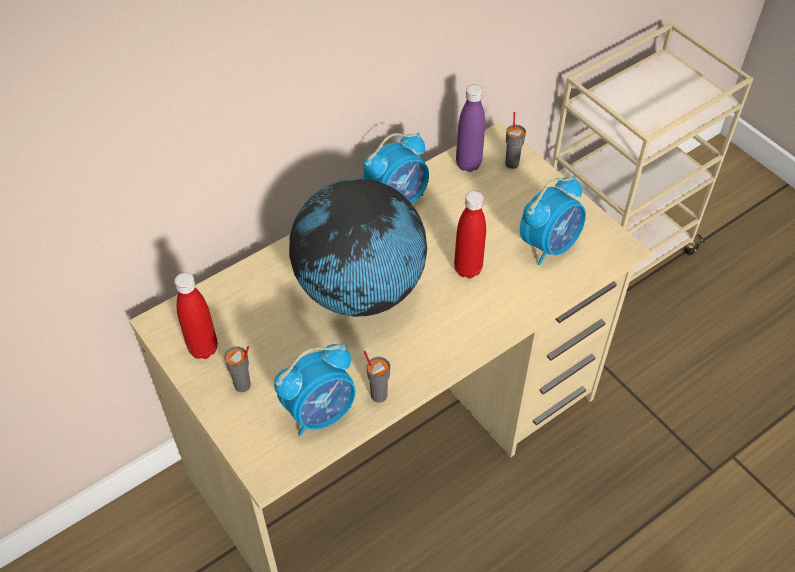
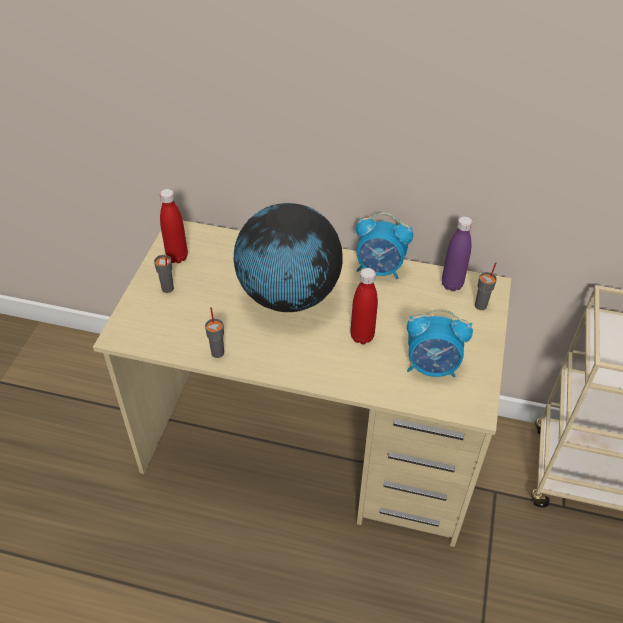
camera: 50 degrees right, 5 degrees down
(320, 412) = (180, 333): alarm clock -> none

